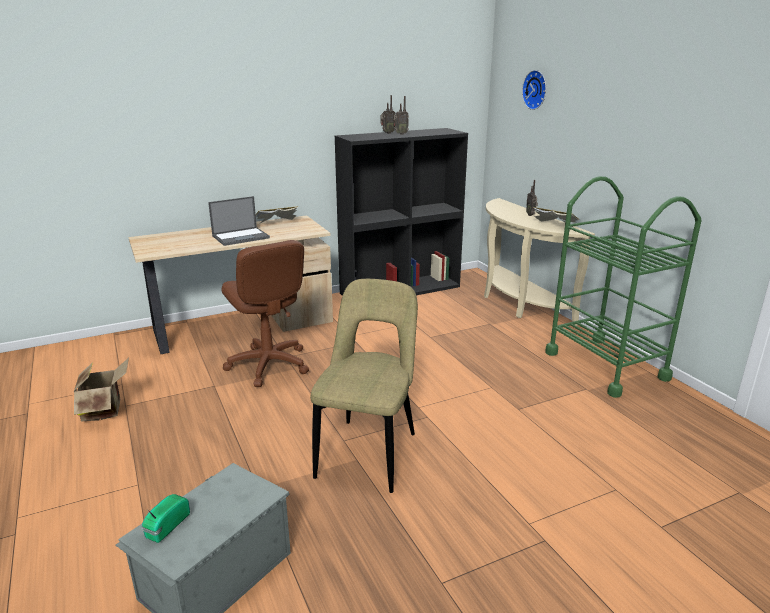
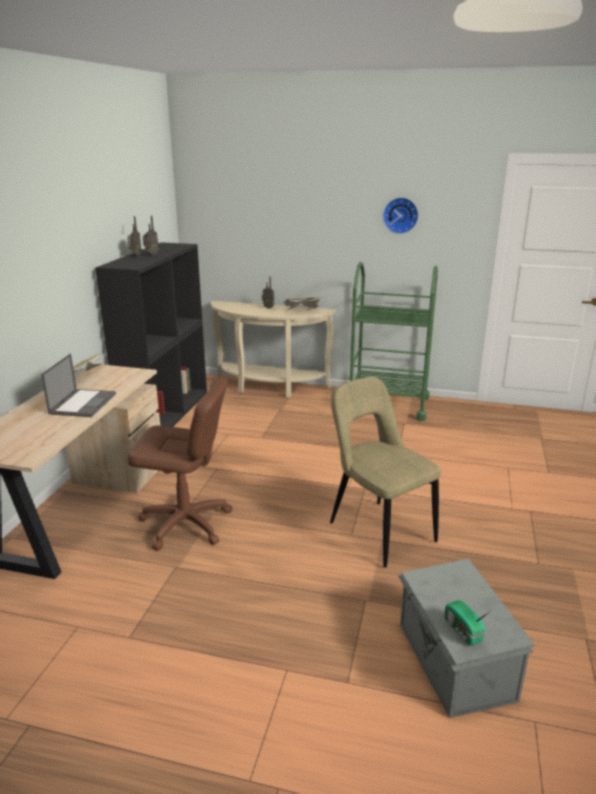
camera: 50 degrees left, 0 degrees up
(106, 410) = (117, 654): cardboard box -> none
(536, 89) = (244, 197): wall clock -> wall clock (400, 215)

